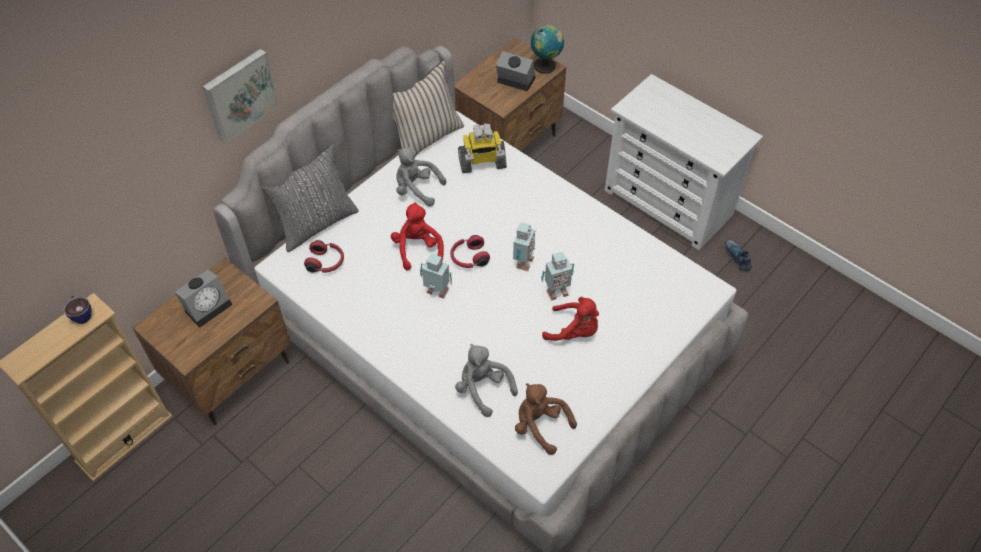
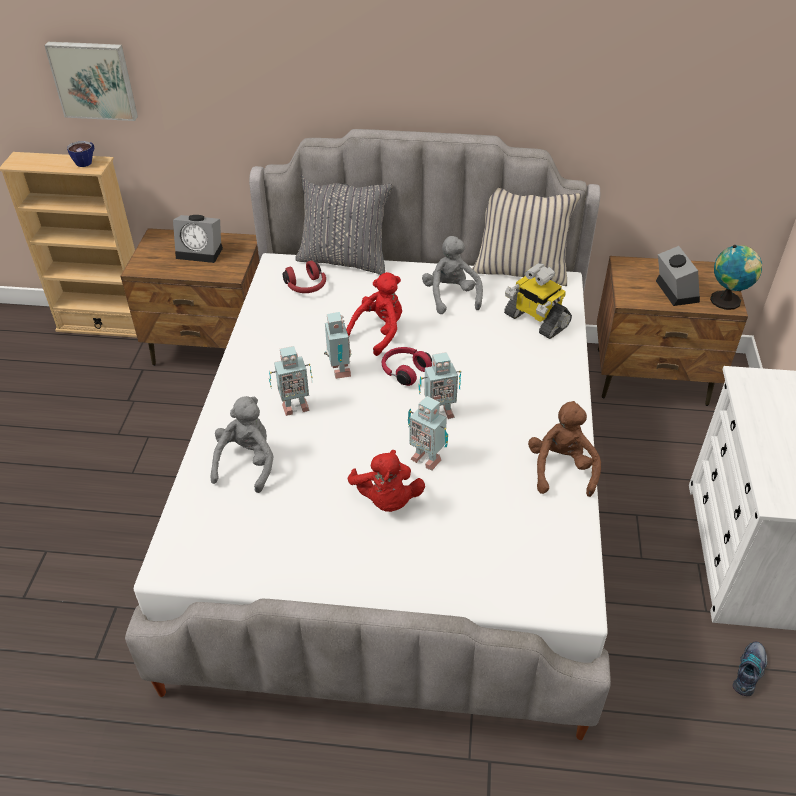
camera: 55 degrees right, 10 degrees down
(239, 94) = (320, 64): picture -> picture (94, 80)
(450, 336) = (294, 406): none -> toy robot
(540, 426) = (233, 534): brown plush toy -> brown plush toy (561, 469)

